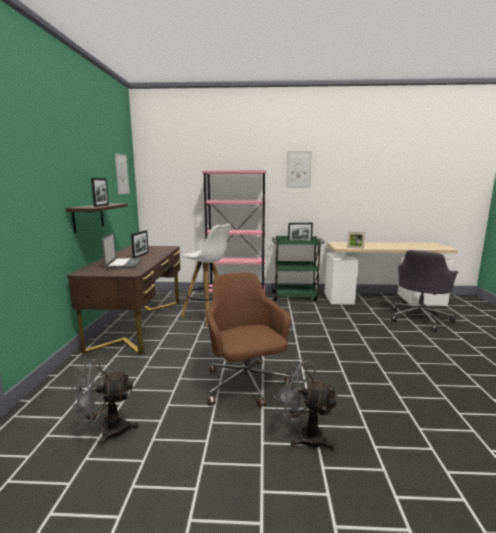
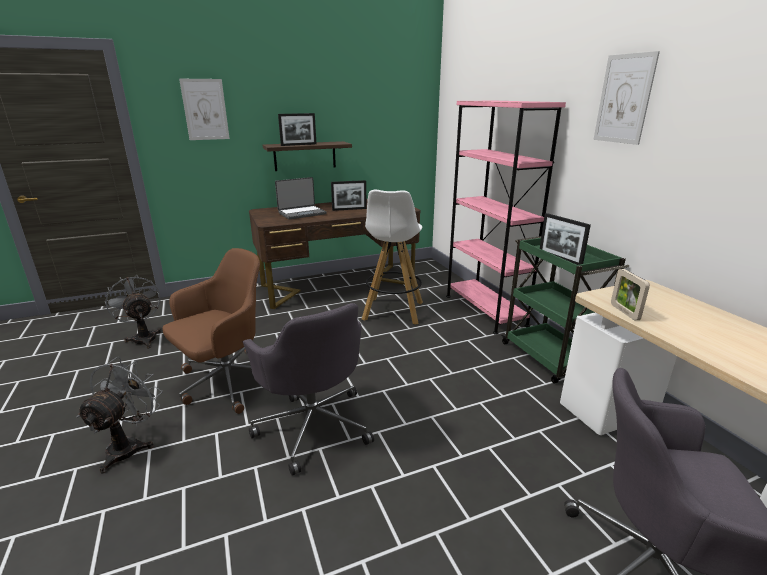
camera: 65 degrees right, 10 degrees up
(122, 174) = (396, 104): picture -> picture (205, 109)
(317, 359) = (313, 425): none -> grey office chair

